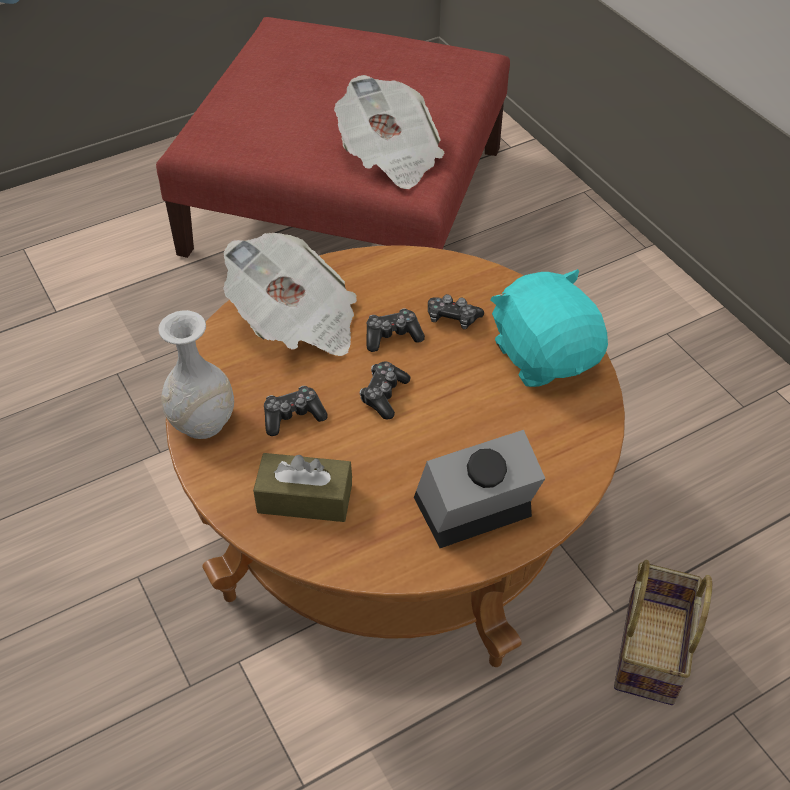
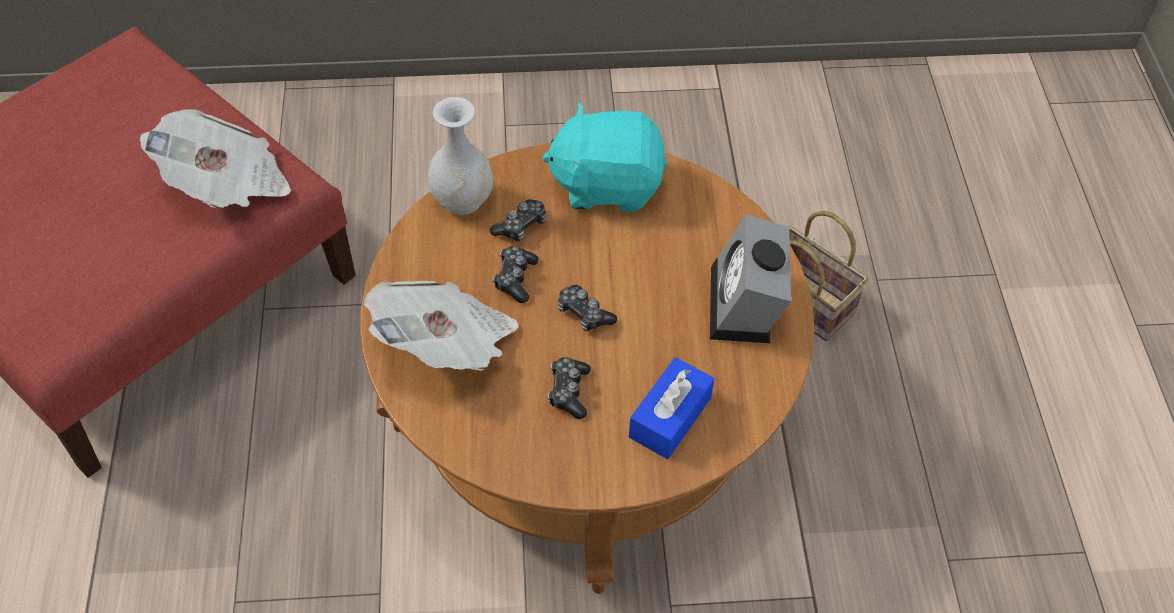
camera: 65 degrees left, 5 degrees up
(203, 423) = (535, 467): white vase -> white vase (463, 200)
(305, 498) = (670, 417): brown tissue box -> blue tissue box

